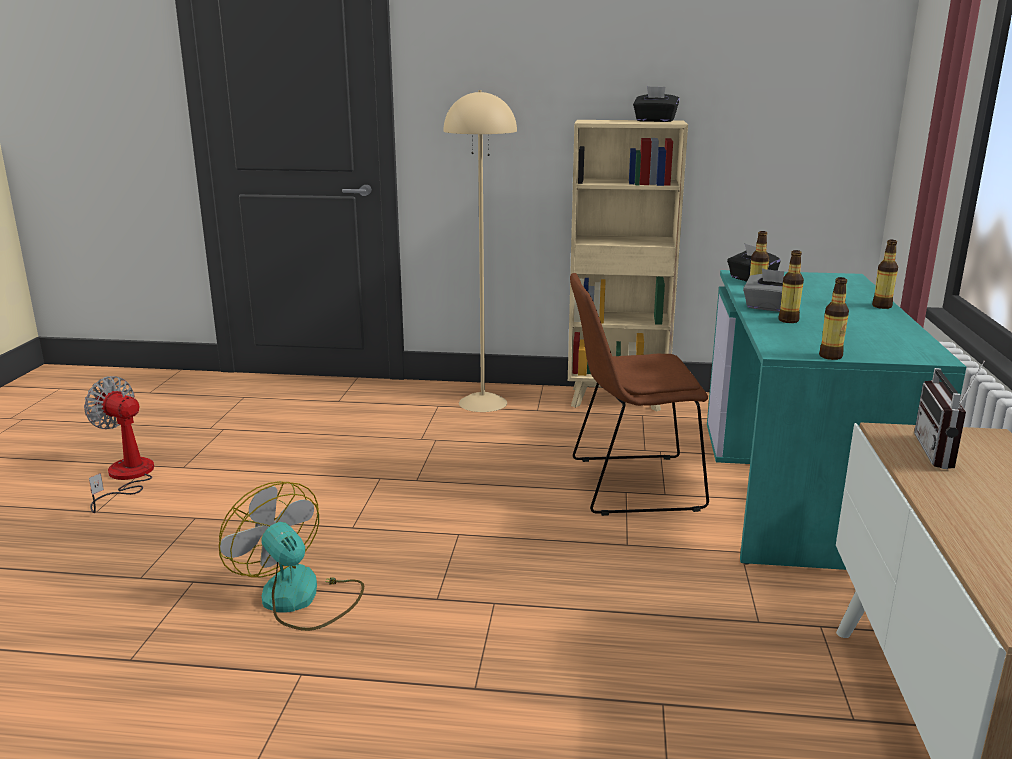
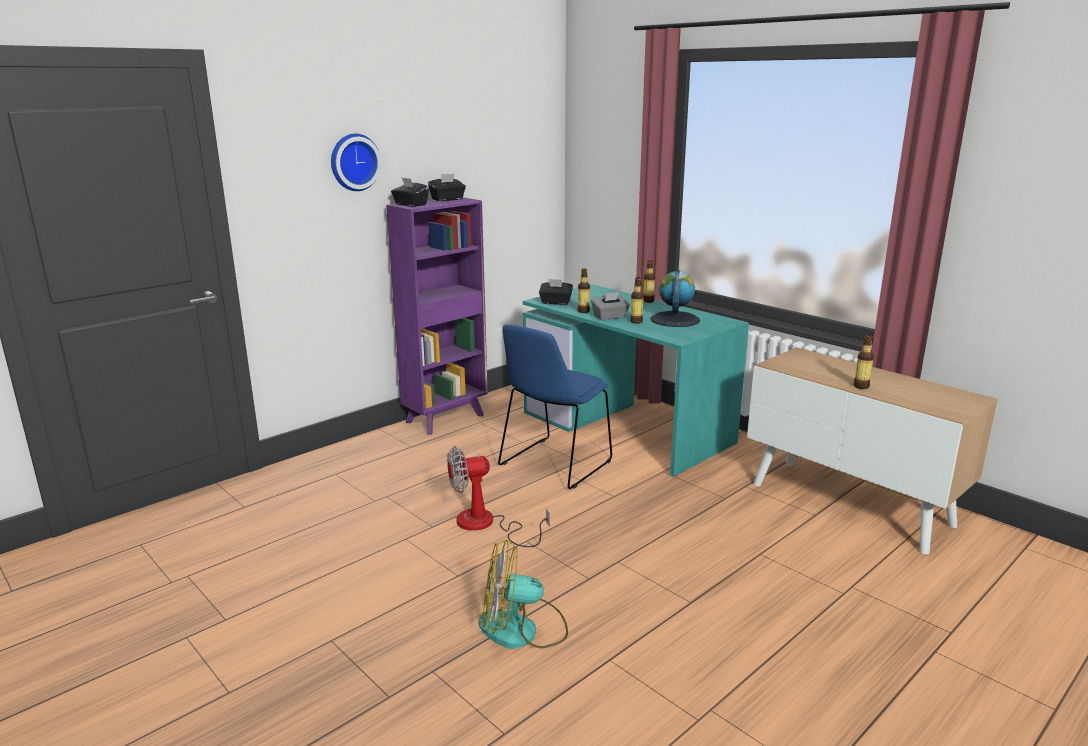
camera: 50 degrees left, 0 degrees up
(126, 477) = (188, 657): fan -> fan (486, 525)
(483, 402) = (364, 457): beige floor lamp -> none
(543, 64) = (353, 162): none -> wall clock
(594, 121) = (410, 205): none -> black tissue box
(617, 399) = (446, 418): beige bookcase -> purple bookcase
(630, 484) = (553, 465): brown chair -> blue chair
(830, 356) = (700, 335): bottle -> bottle (861, 386)
(851, 332) = (674, 319): none -> globe
(944, 454) = (807, 366): radio -> none

